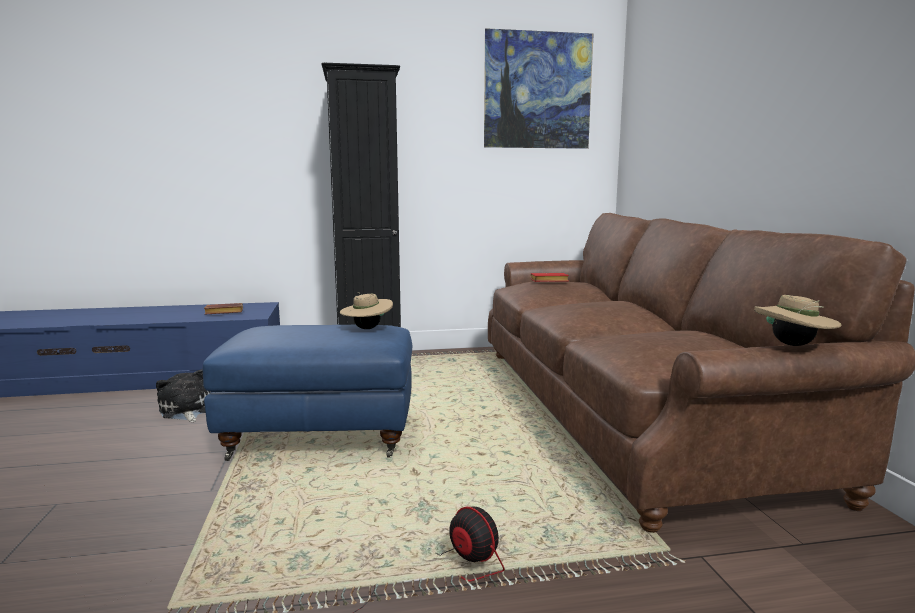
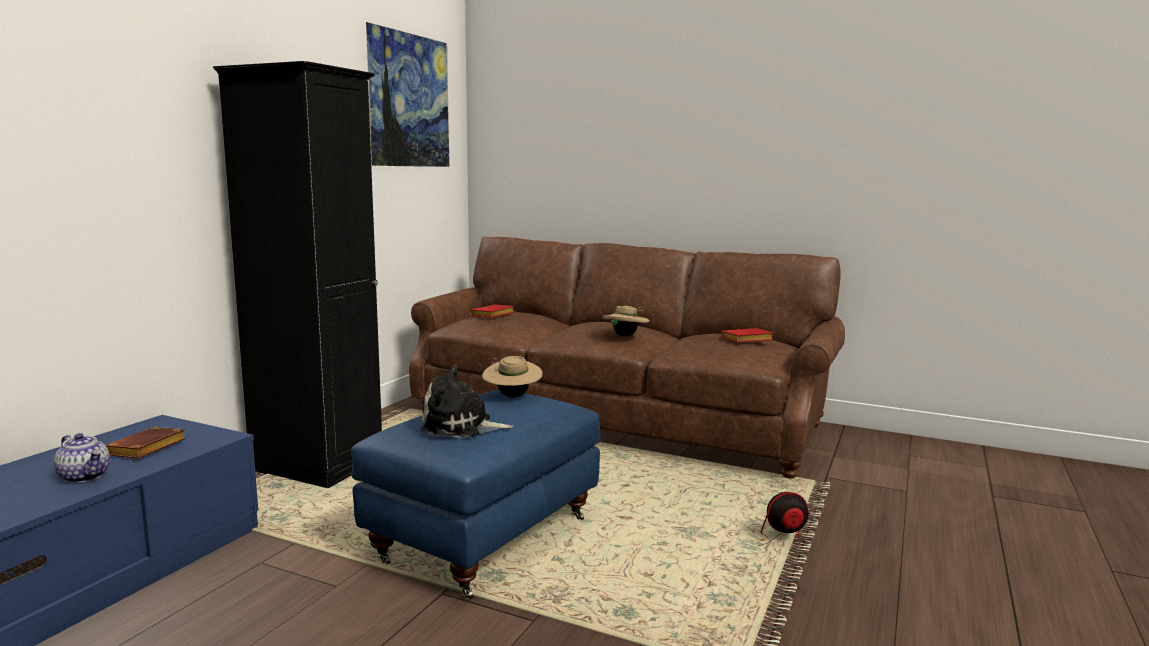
camera: 55 degrees left, 0 degrees up
(177, 316) = (85, 476): none -> teapot
(186, 411) = (252, 601): plush toy -> plush toy (461, 426)
(689, 341) = (746, 340): none -> red book
(793, 345) = (826, 328): beige hat -> beige hat (625, 336)

